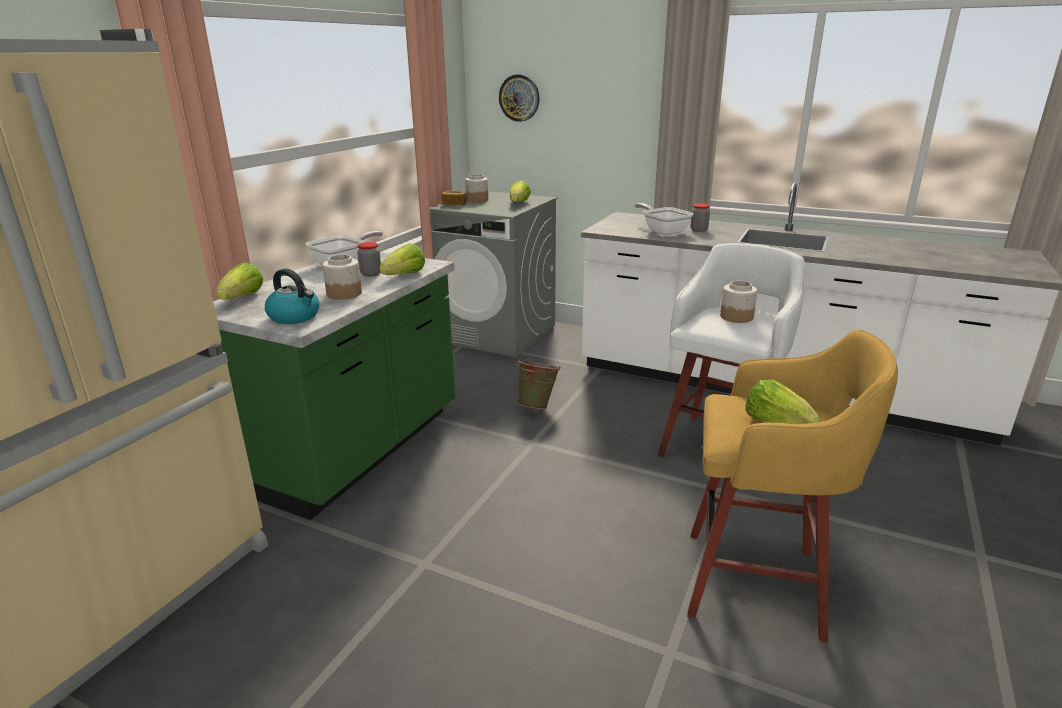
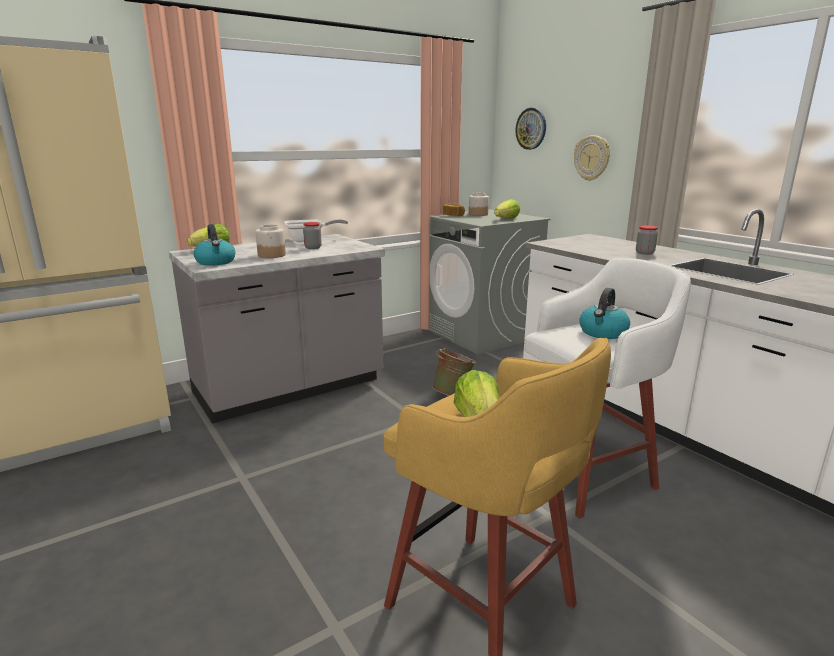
camera: 30 degrees right, 5 degrees down
(355, 450) = (289, 388): green counter -> grey counter
(404, 275) = (332, 251): lettuce -> none
(600, 131) = (592, 158): none -> wall clock
(663, 231) = (604, 250): frying pan -> none
(736, 317) = (603, 333): jar -> kettle

